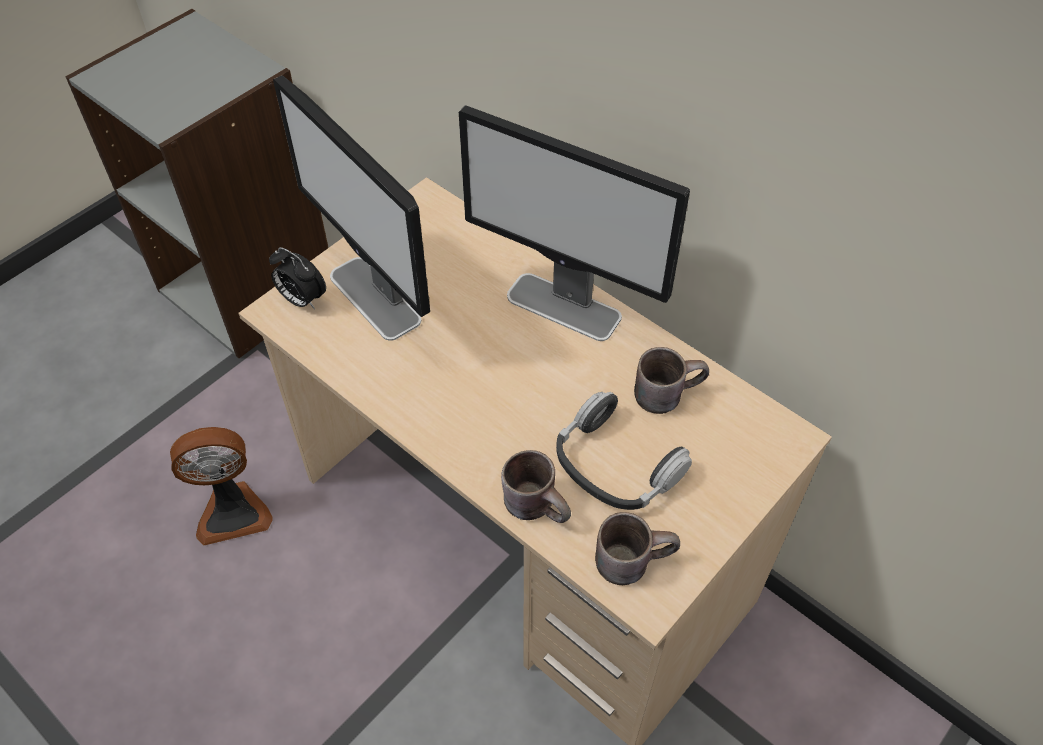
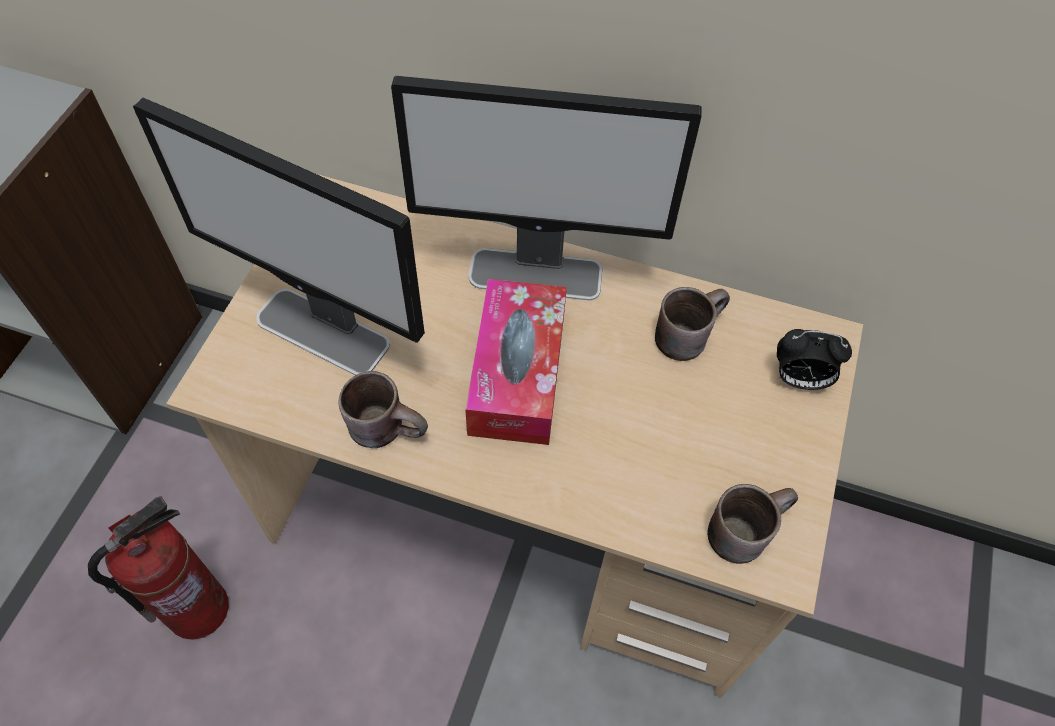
camera: 25 degrees left, 5 degrees up
(233, 511) = (198, 607): fan -> fire extinguisher
(302, 300) = (237, 362): alarm clock -> alarm clock (799, 379)
(508, 377) = (517, 373): none -> tissue box
(539, 504) = (621, 504): brown mug -> brown mug (388, 425)
(615, 465) = (676, 431): headphones -> none

